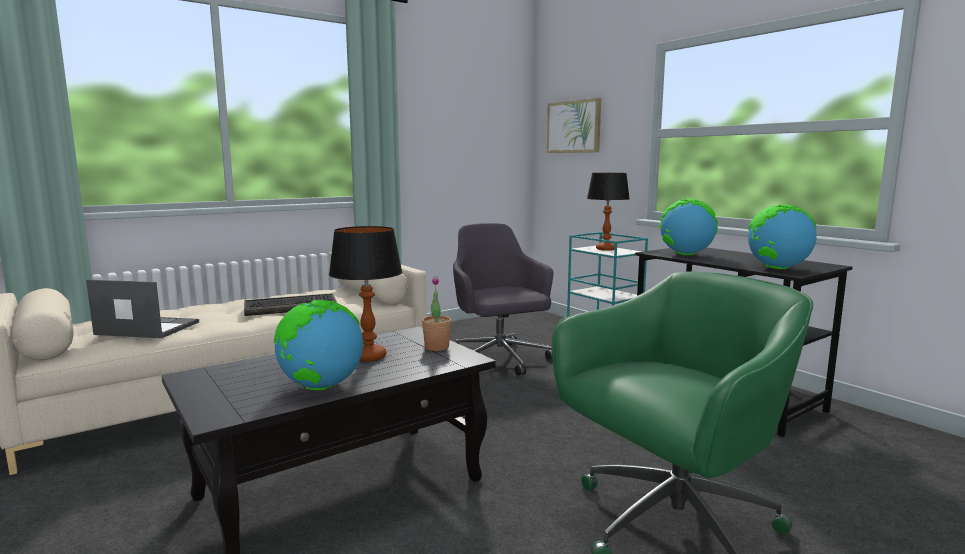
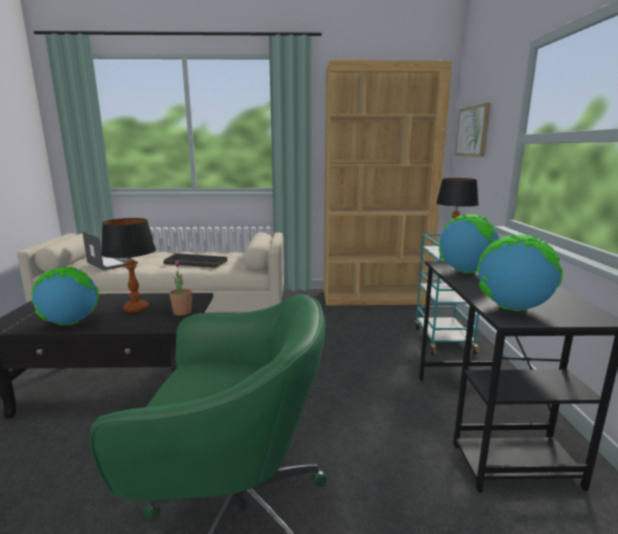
camera: 35 degrees right, 5 degrees up
(484, 326) = (374, 297): none -> brown bookcase
(499, 360) = (341, 328): grey office chair -> none

